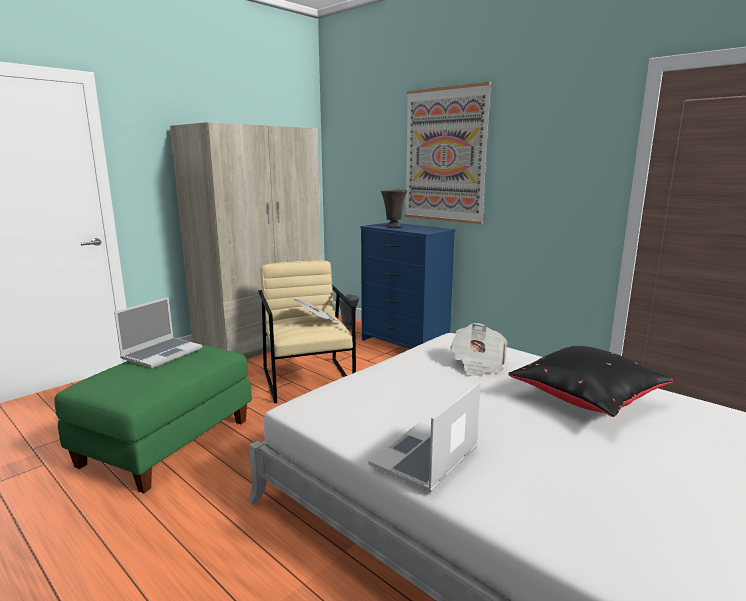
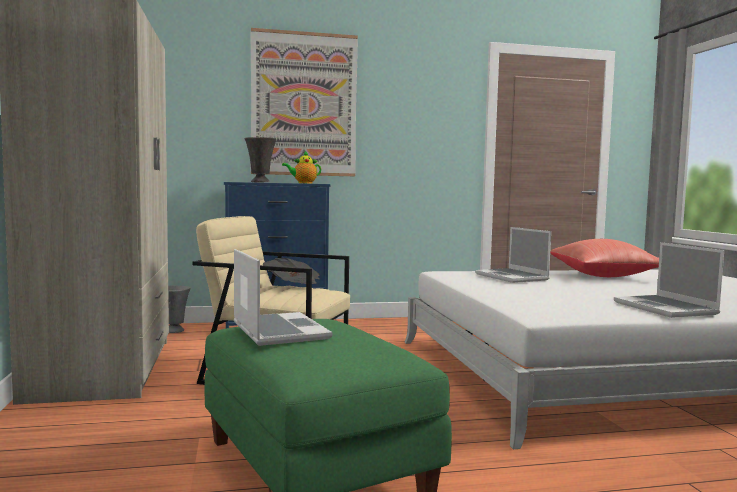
camera: 55 degrees left, 10 degrees down
(426, 229) = (303, 183): none -> teapot
(477, 364) = (512, 277): newspaper -> laptop
(588, 400) = (605, 276): black pillow -> red pillow

